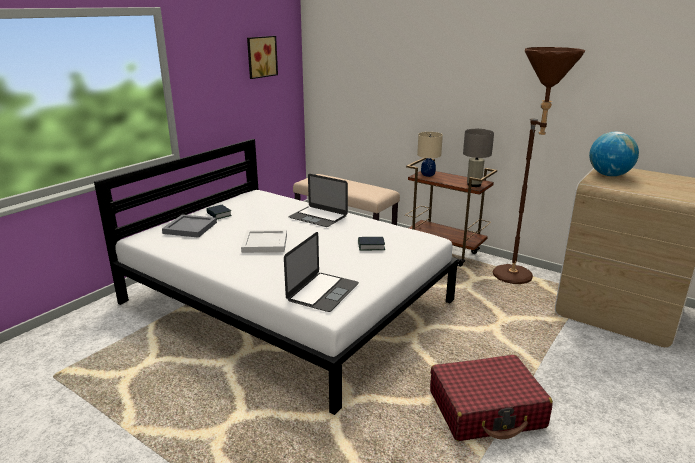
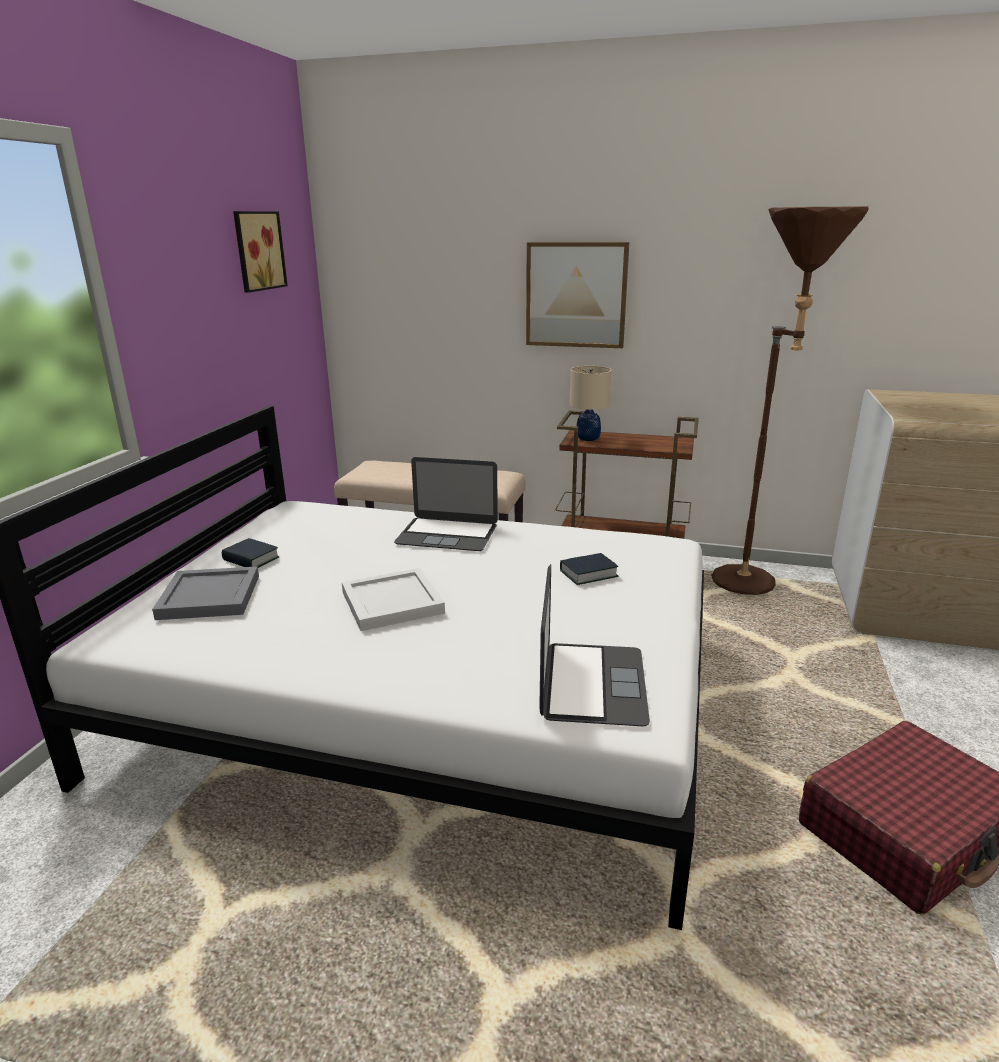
camera: 20 degrees left, 0 degrees up
(432, 89) = (576, 295): none -> picture
(473, 185) = (672, 445): grey table lamp -> none
(609, 175) = (911, 403): globe -> none

